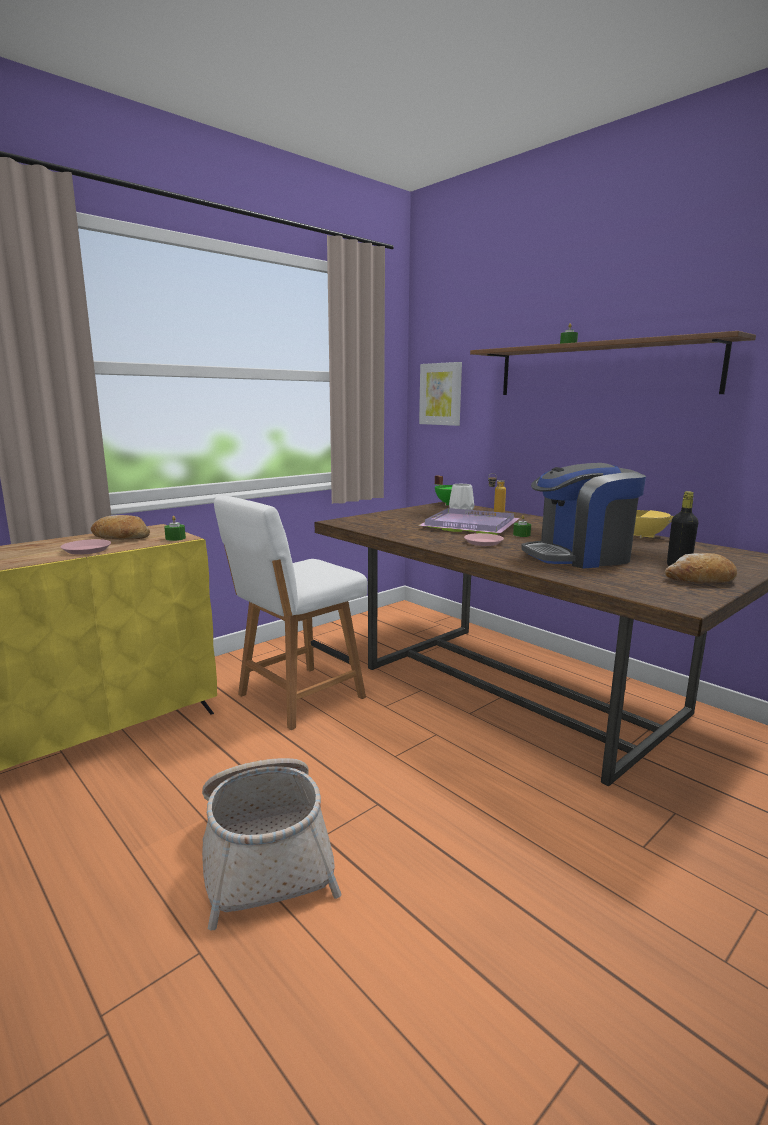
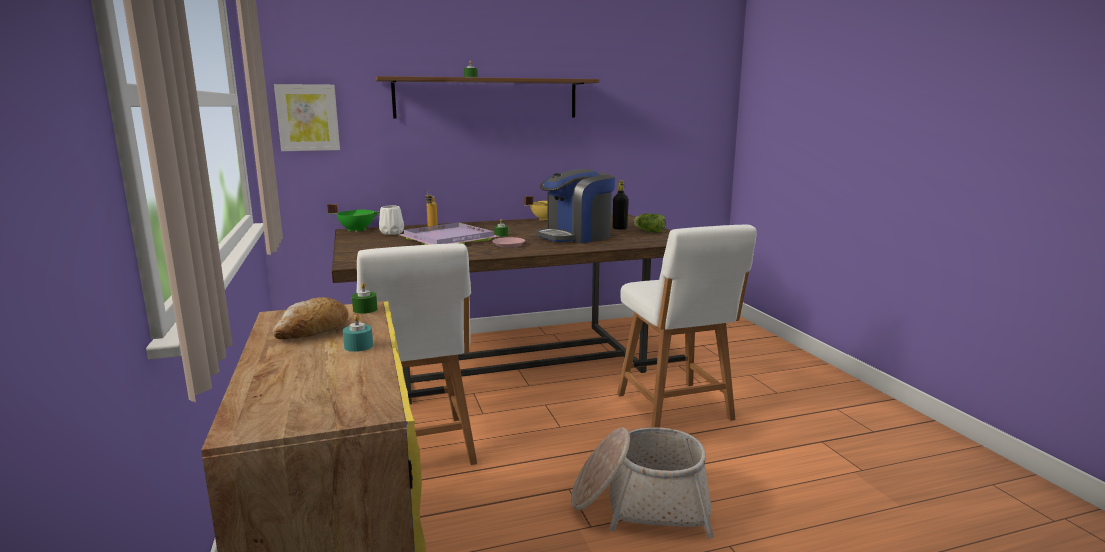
camera: 65 degrees left, 0 degrees up
(86, 550) = (358, 346): pink plate -> turquoise candle
(524, 837) = (676, 408): none -> white chair
(579, 556) = (576, 236): coffee machine -> coffee machine turned 45 degrees clockwise
(700, 580) = (648, 231): bread -> lettuce

